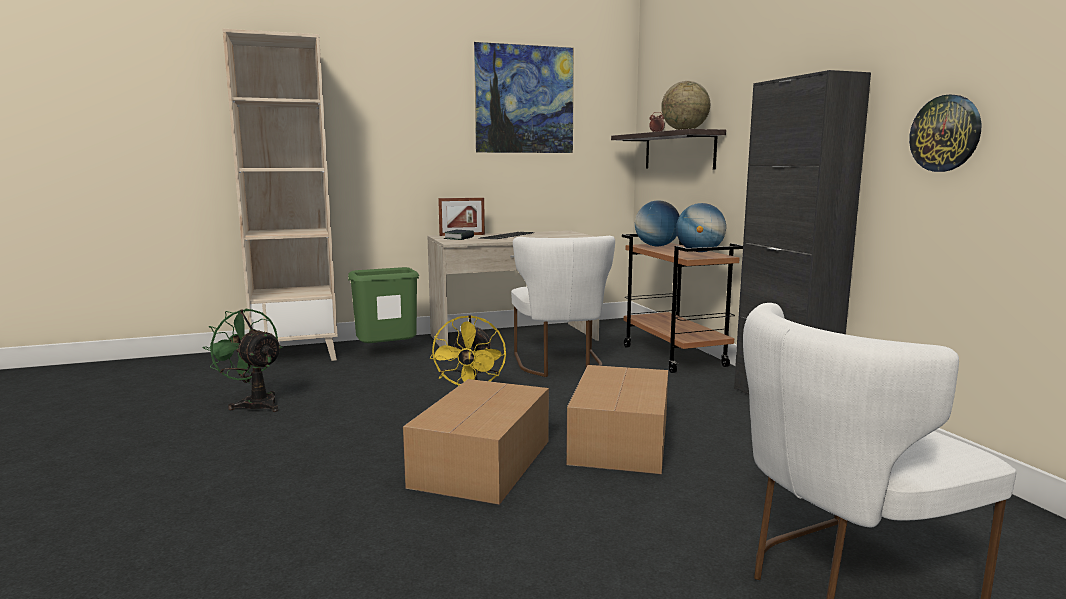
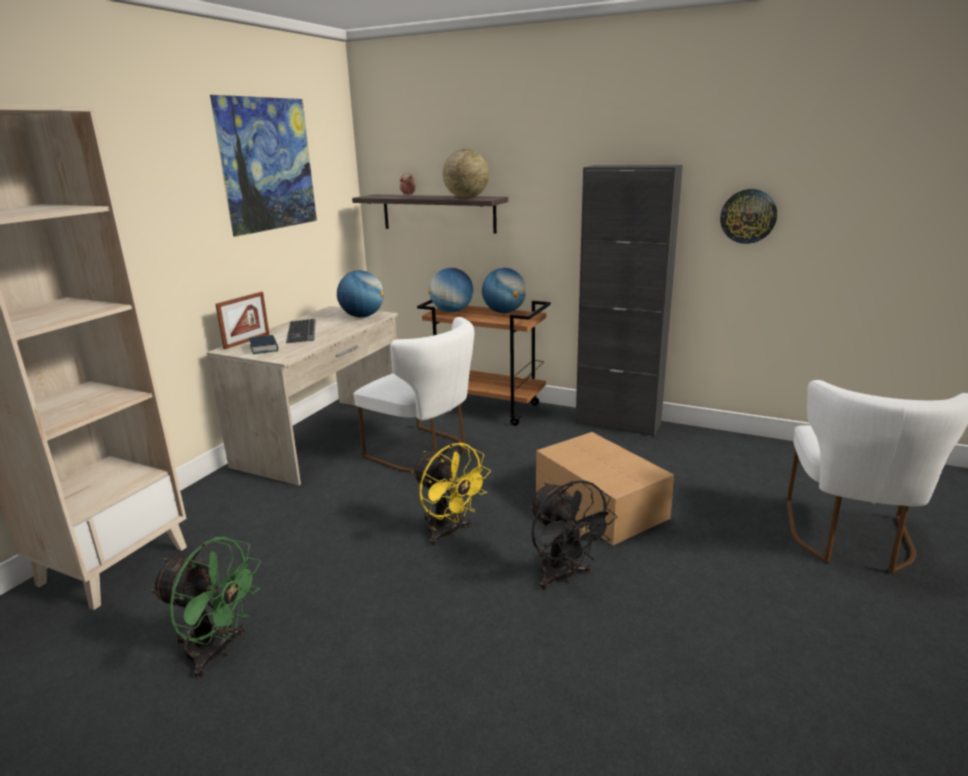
camera: 45 degrees left, 10 degrees up
(254, 403) = (217, 652): green fan -> green fan turned 150 degrees counterclockwise
(387, 353) = (229, 511): green trash can -> none
(484, 462) = (563, 577): cardboard box -> black fan
(570, 236) = (362, 316): none -> globe

